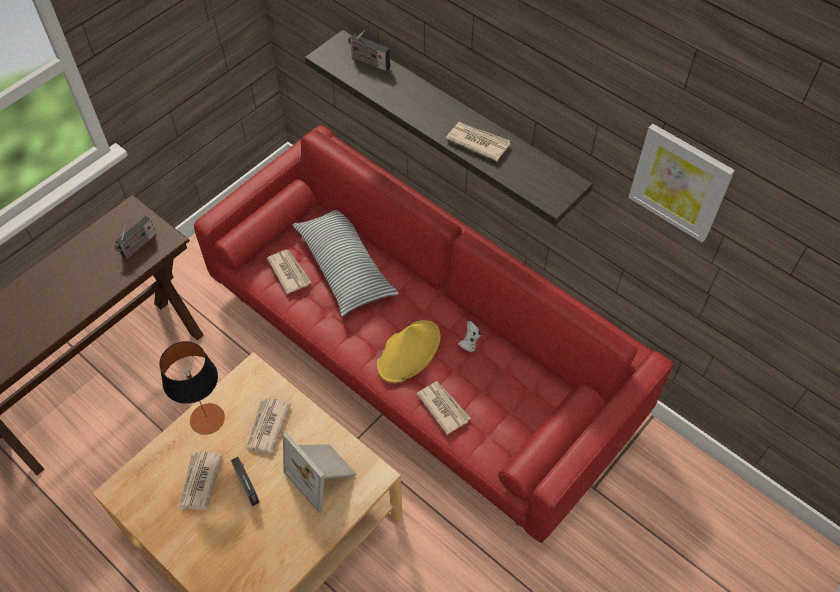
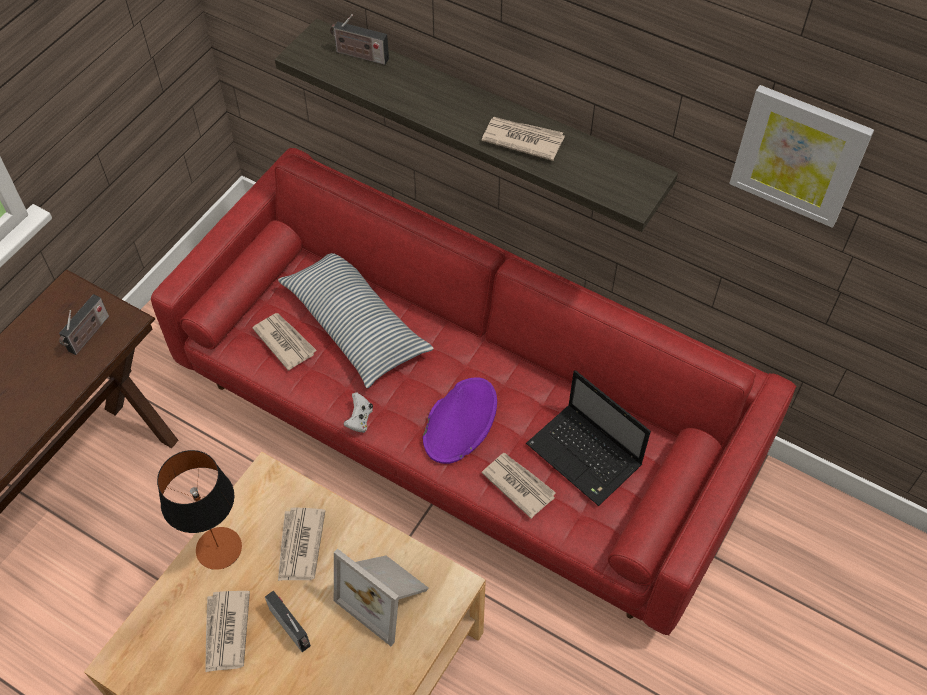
camera: 10 degrees left, 0 degrees up
(409, 351) = (460, 420): yellow hat -> purple hat
(469, 342) = (534, 397): white game controller -> white game controller (359, 419)
(500, 394) = (586, 456): none -> laptop

